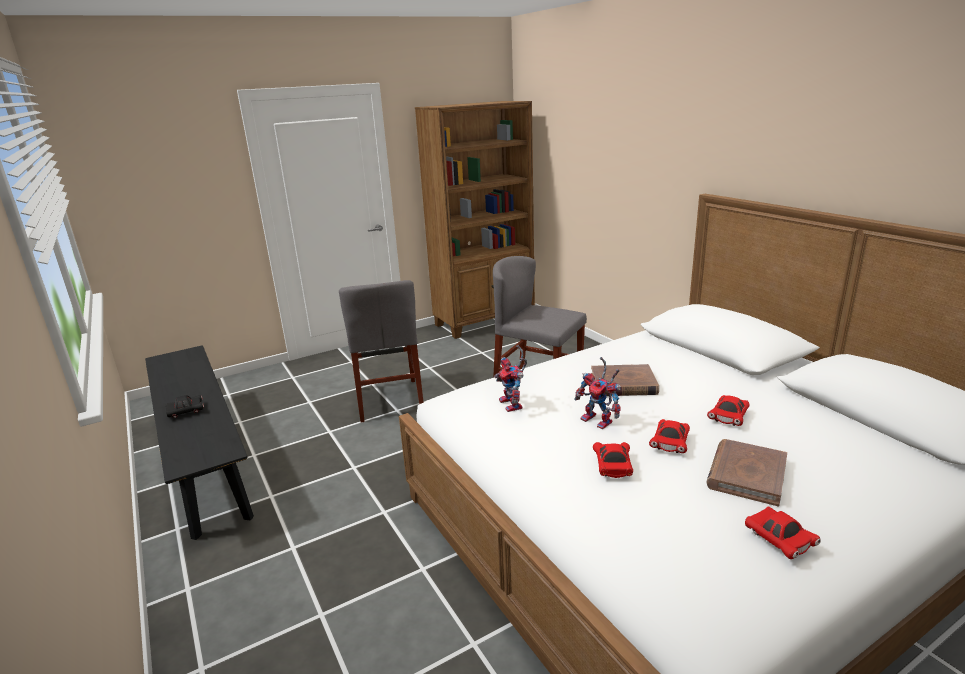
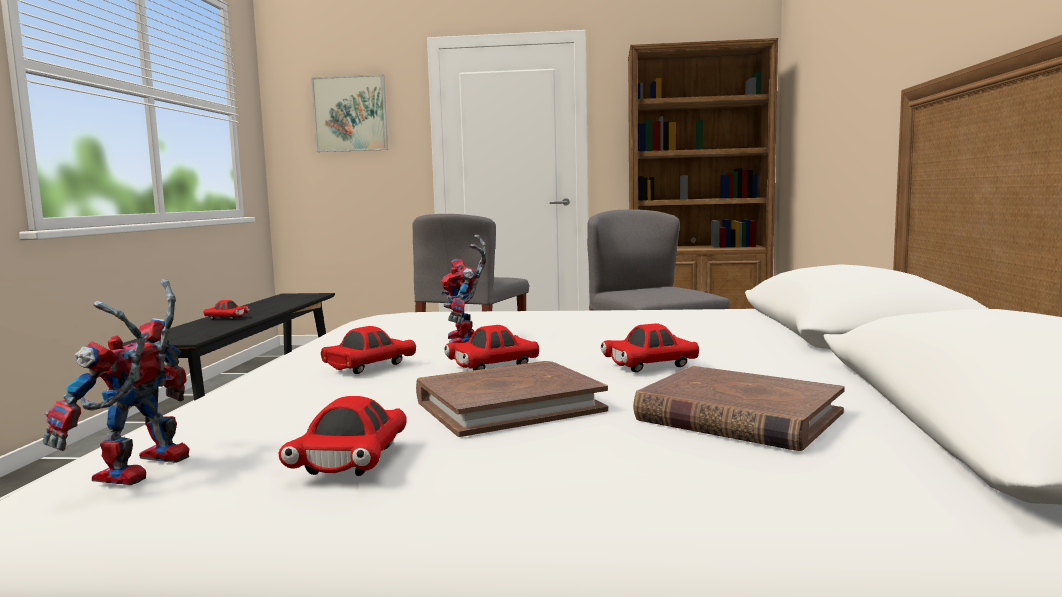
camera: 35 degrees right, 15 degrees down
(167, 169) = (350, 114): none -> picture
(186, 412) = (227, 318): black toy car -> red toy car
(513, 405) = (414, 321): toy robot -> toy robot (142, 472)
(623, 384) = (585, 327): brown book -> brown book (737, 416)

